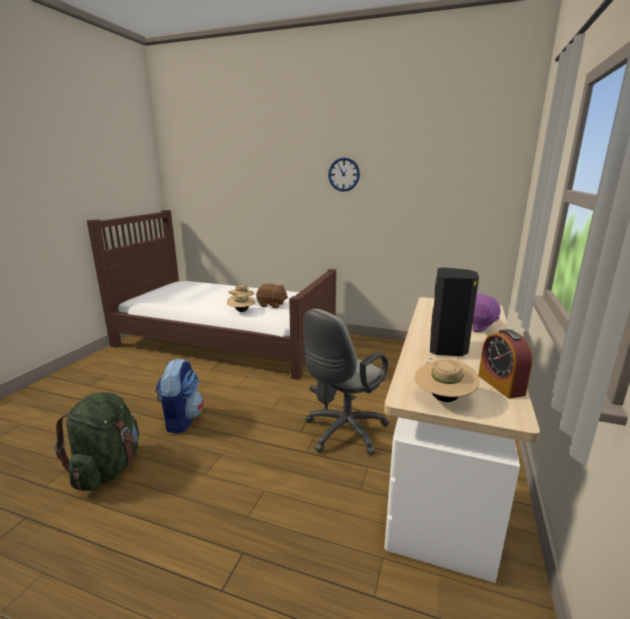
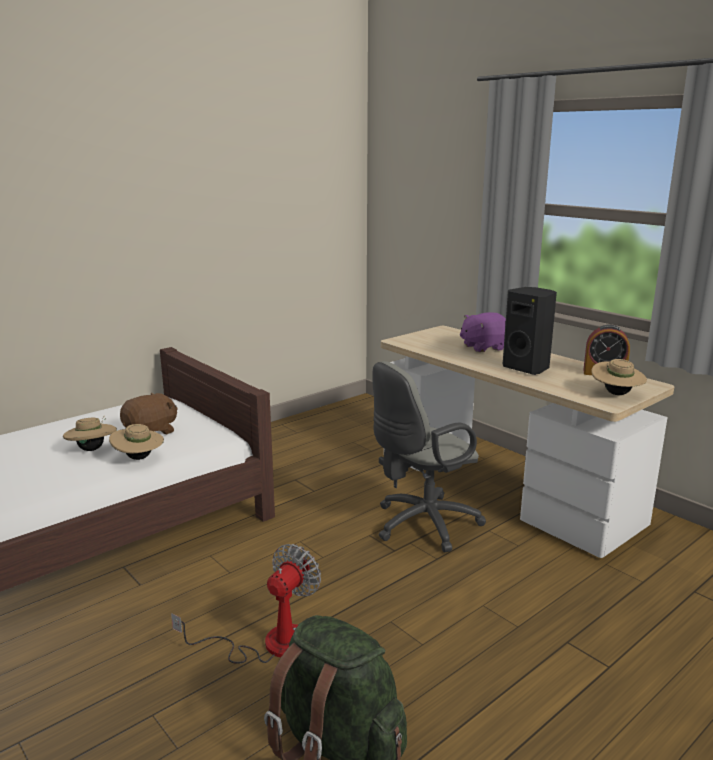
camera: 60 degrees left, 0 degrees up
(181, 419) = (269, 643): backpack -> fan
(342, 432) = (421, 525): grey office chair -> grey office chair turned 75 degrees clockwise
(343, 174) = (161, 191): wall clock -> none

